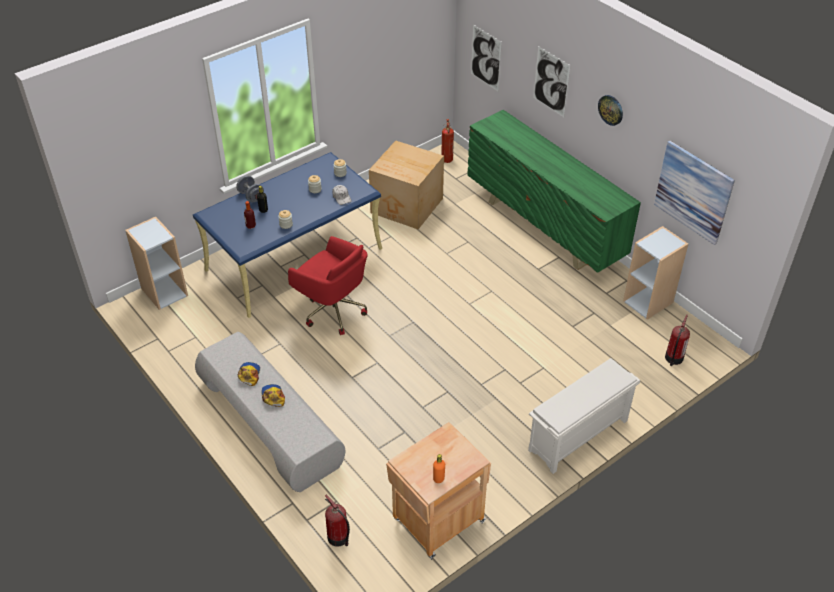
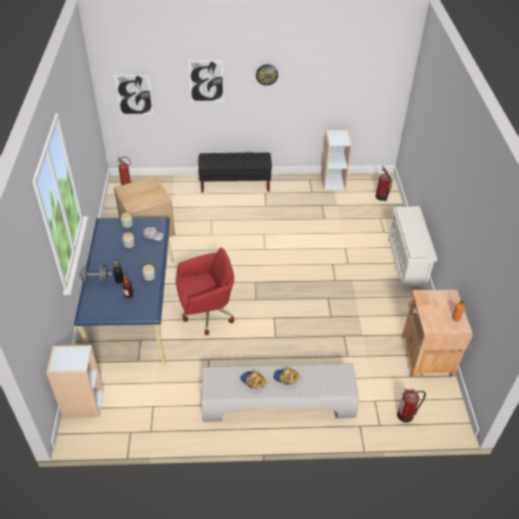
camera: 55 degrees left, 0 degrees up
(544, 228) = (235, 184): green cabinet -> black bench
(693, 192) = (345, 94): picture -> none

